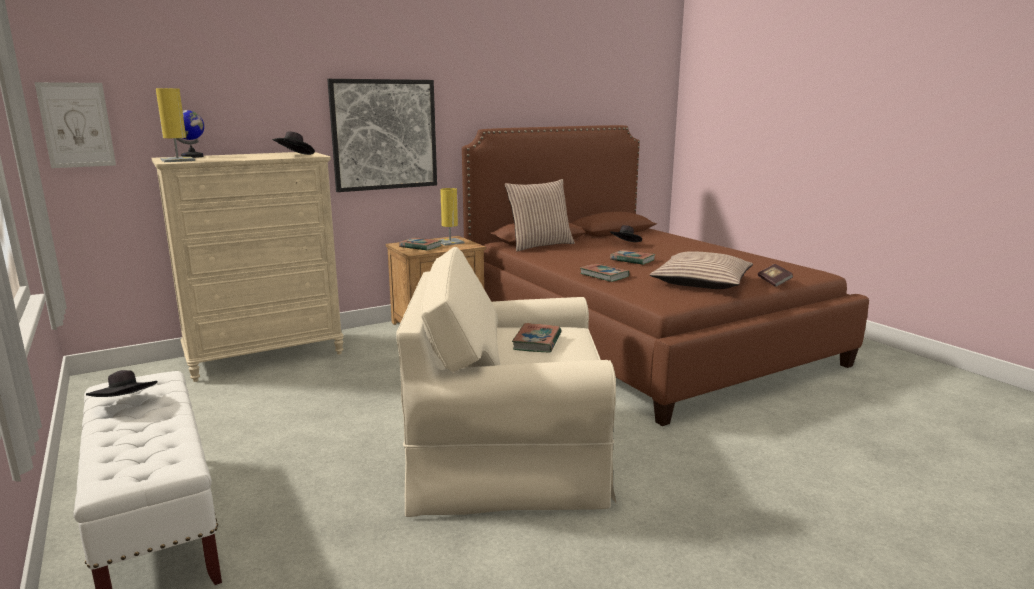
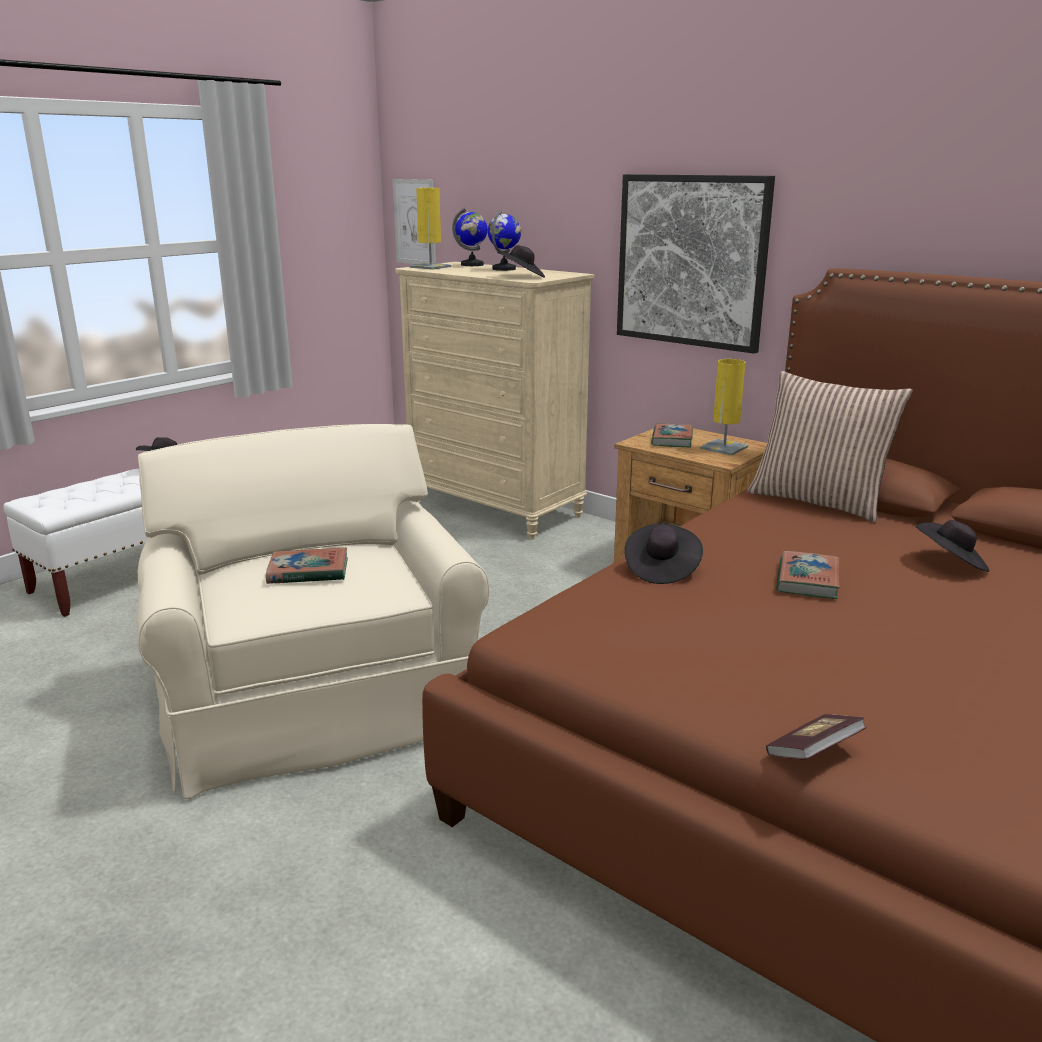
camera: 70 degrees right, 5 degrees up
(240, 155) = (504, 269): none -> globe
(604, 275) = (661, 569): book -> black hat
(701, 282) = (708, 660): pillow -> none

